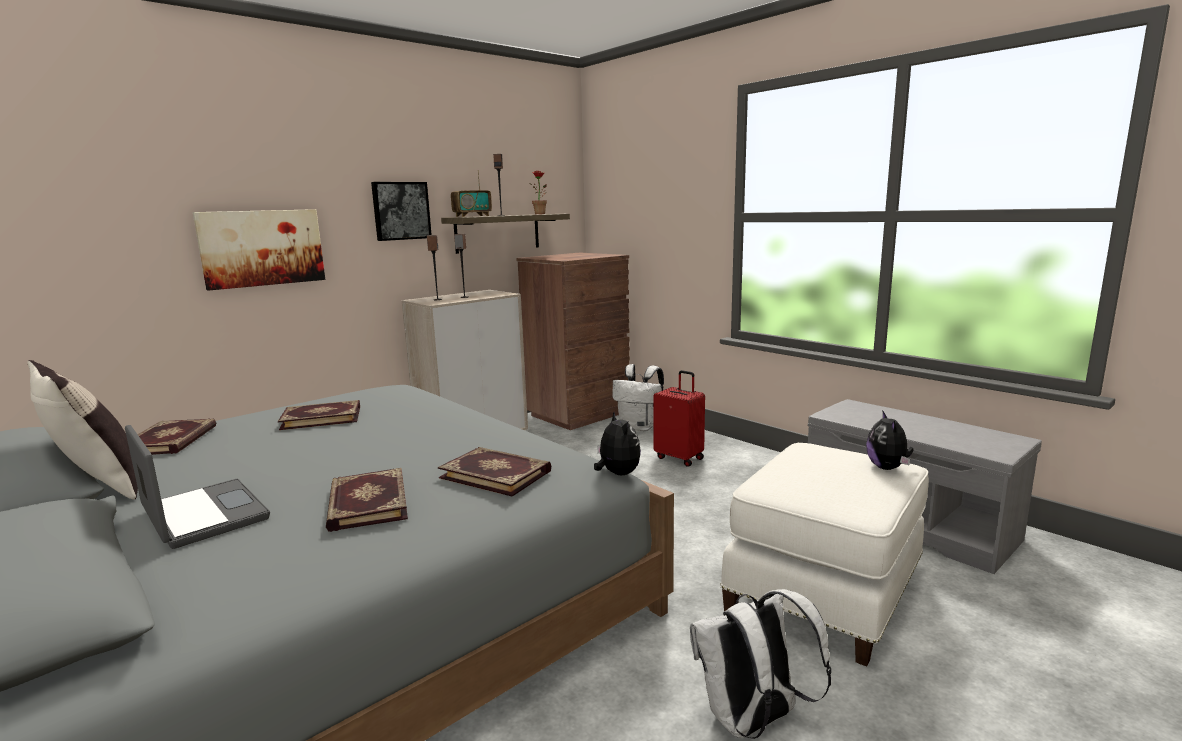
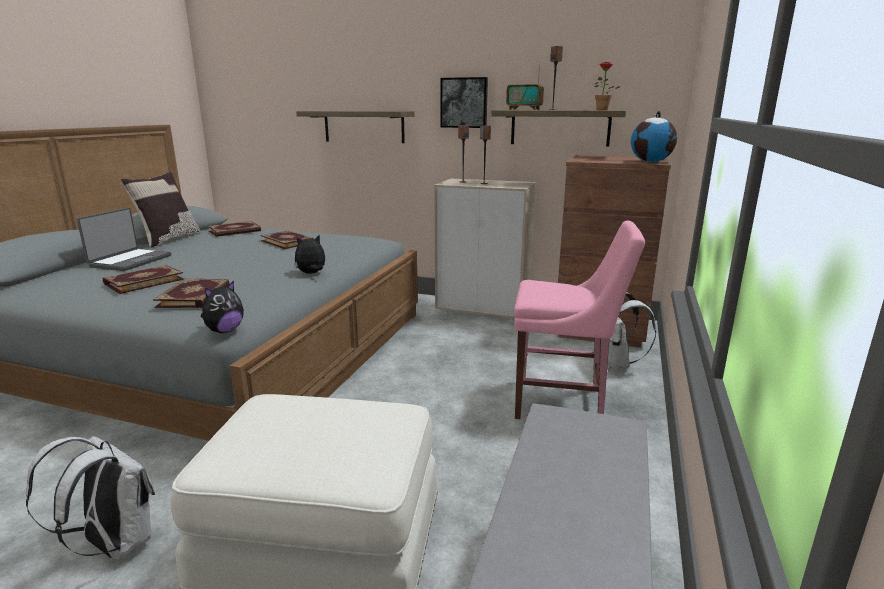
camera: 60 degrees right, 5 degrees up
(262, 248) = (364, 126): picture -> shelf
(605, 254) = (651, 162): none -> globe
(680, 458) = (564, 403): red suitcase -> pink chair
(887, 468) = (352, 469): plush toy -> plush toy (311, 273)

